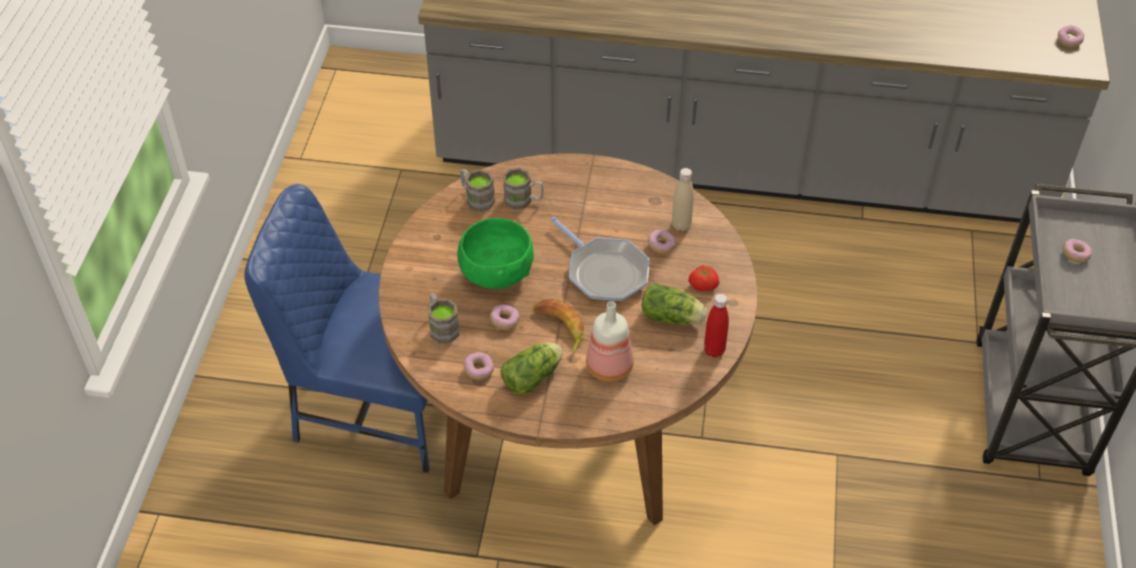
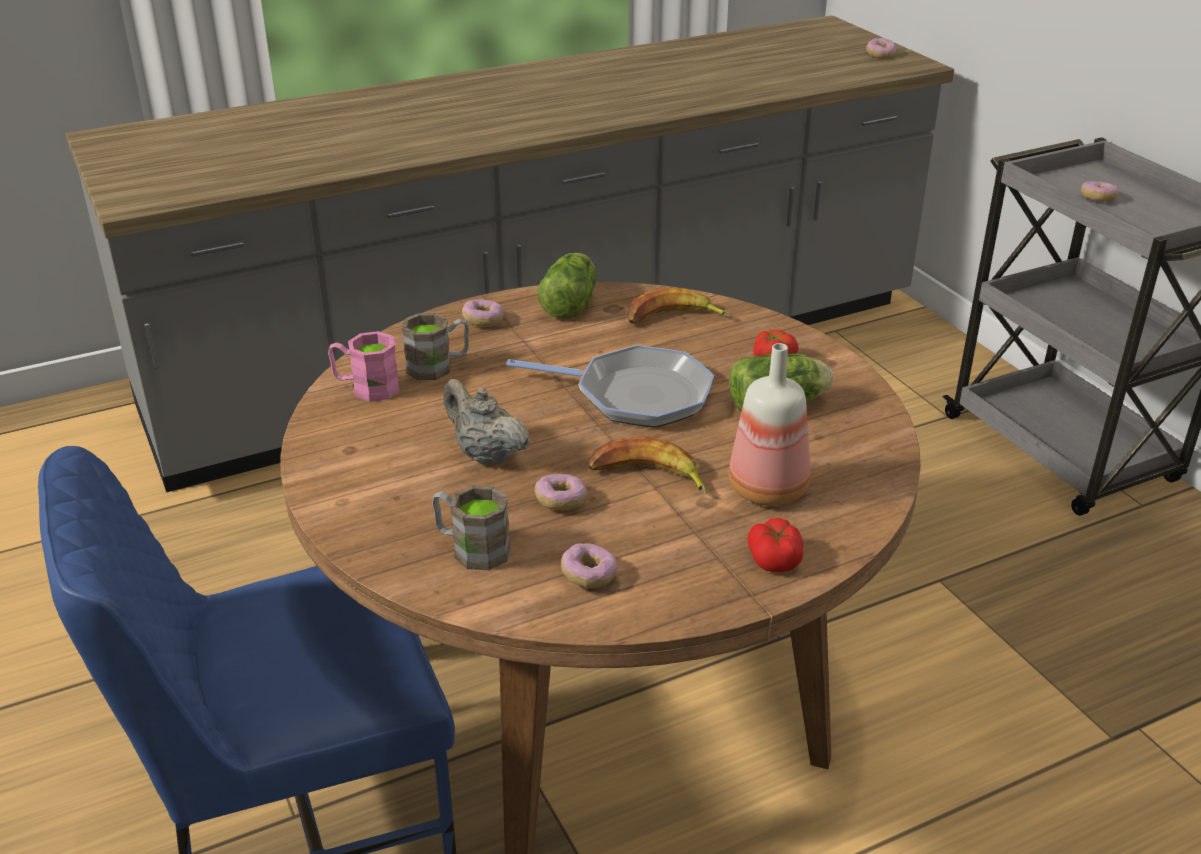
camera: 35 degrees left, 15 degrees down
(476, 198) = (366, 388): brown mug -> pink mug
(496, 273) = (485, 454): green bowl -> beige teapot
(534, 376) = (679, 545): lettuce -> lettuce (571, 303)
(570, 408) = (775, 558): none -> tomato
(661, 246) = (674, 345): donut -> donut (483, 321)
(681, 225) = (673, 318): beige bottle -> banana
(714, 350) = (871, 416): red bottle -> none

